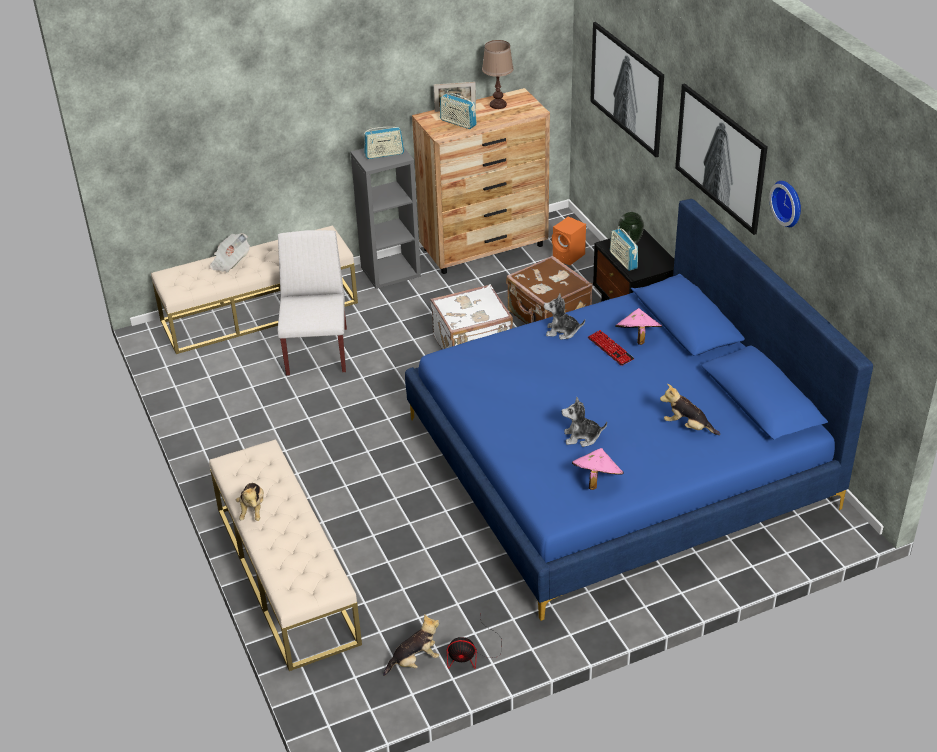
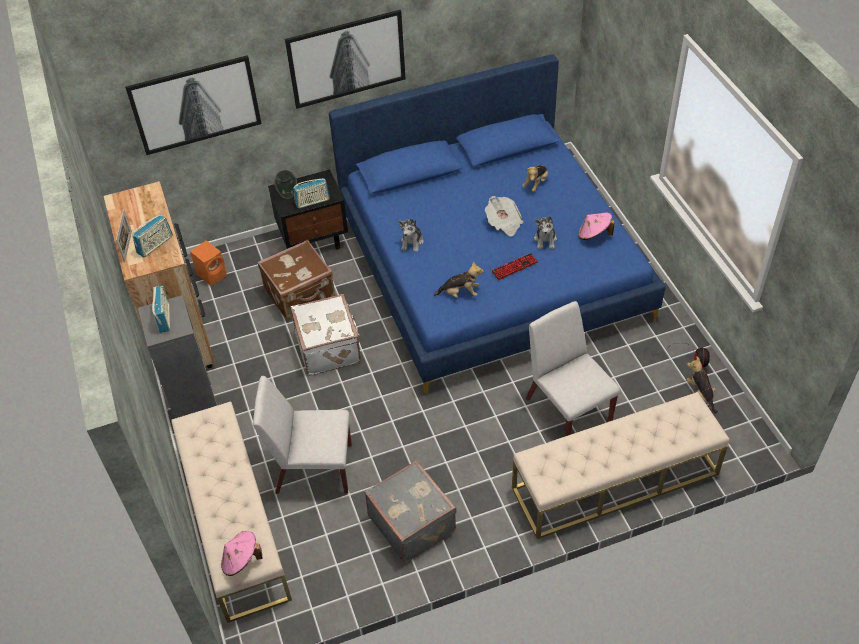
camera: 85 degrees left, 10 degrees up
(230, 262) = (220, 508): newspaper -> newspaper (504, 223)
(248, 421) = (413, 523): none -> grey suitcase
(252, 510) = (609, 464): plush toy -> plush toy (460, 293)
(390, 533) = (567, 409): none -> white chair
(498, 105) = (130, 215): brown table lamp -> none
(610, 349) = (440, 215): keyboard -> keyboard (514, 267)
(637, 337) = (426, 200): pink hat -> pink hat (241, 560)
(789, 202) = (435, 28): wall clock -> none

